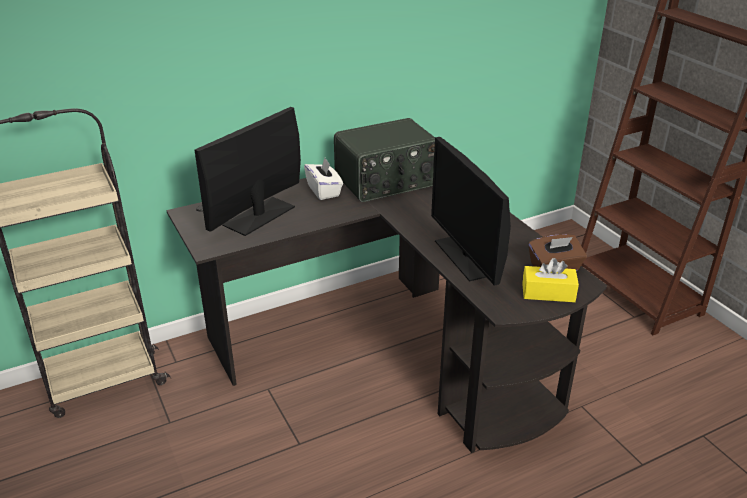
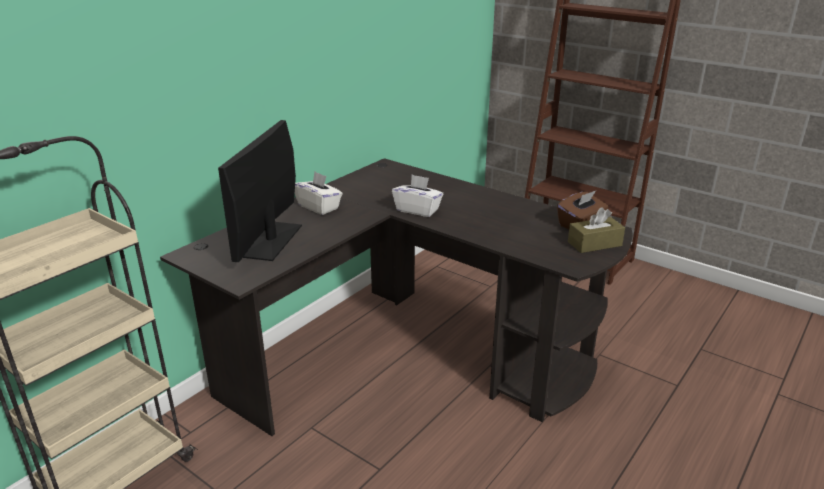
camera: 25 degrees left, 5 degrees down
(387, 181) = (373, 188): radio -> none
(408, 214) = (417, 210): none -> white tissue box
(467, 257) = (501, 232): monitor -> none
(548, 293) = (594, 244): yellow tissue box -> brown tissue box

